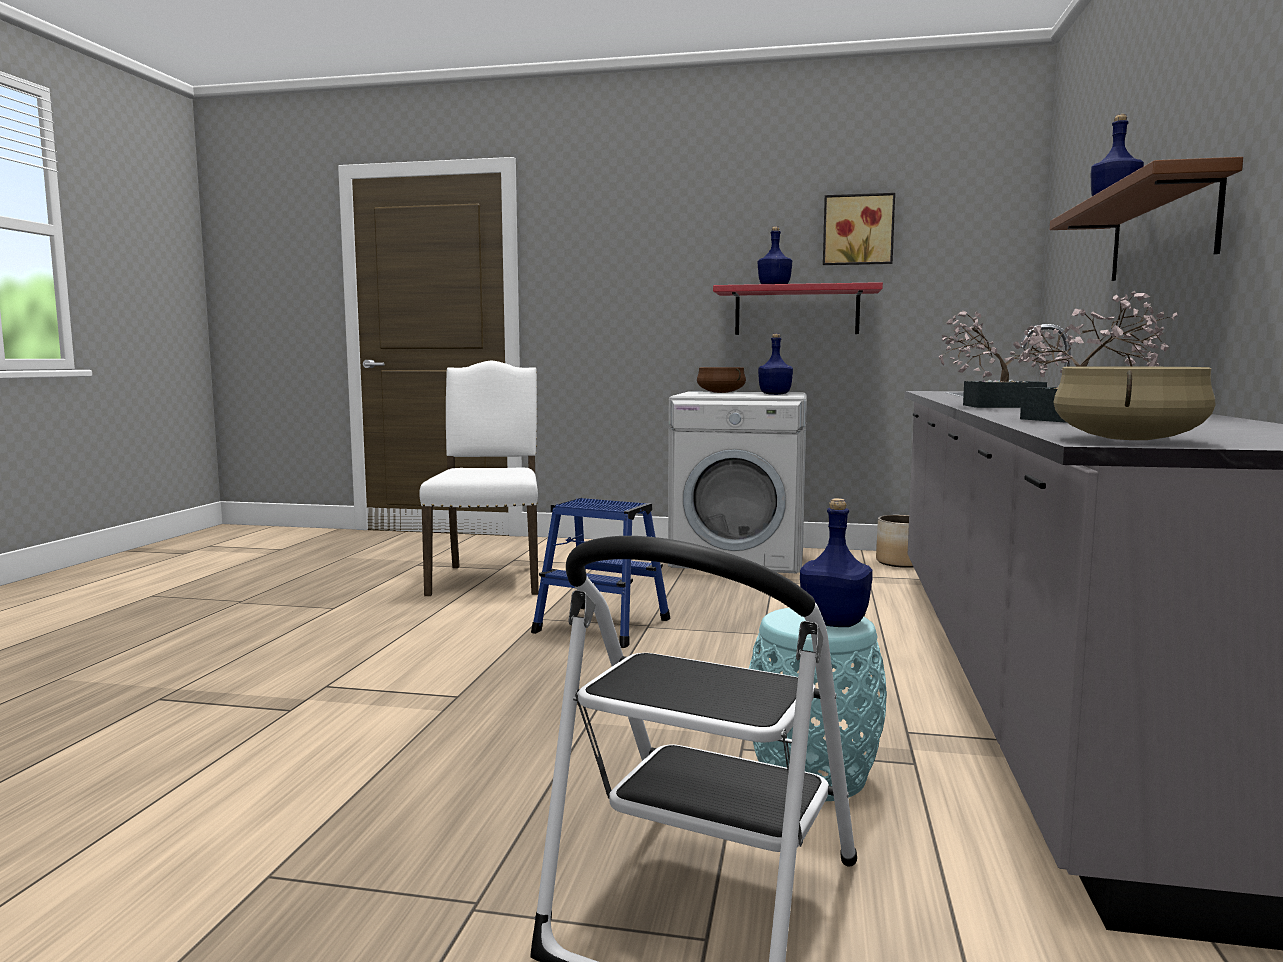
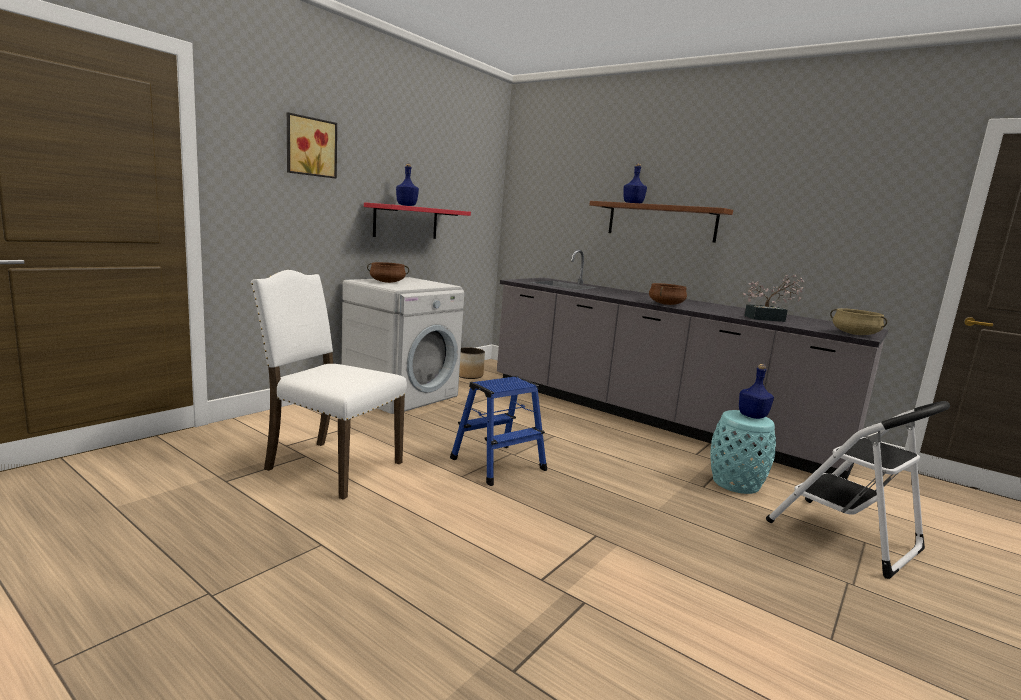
camera: 65 degrees left, 5 degrees up
(775, 394) = (432, 283): blue bottle -> none
(858, 230) = (436, 171): picture -> picture (310, 147)
(993, 406) = (666, 304): potted plant -> brown cooking pot

